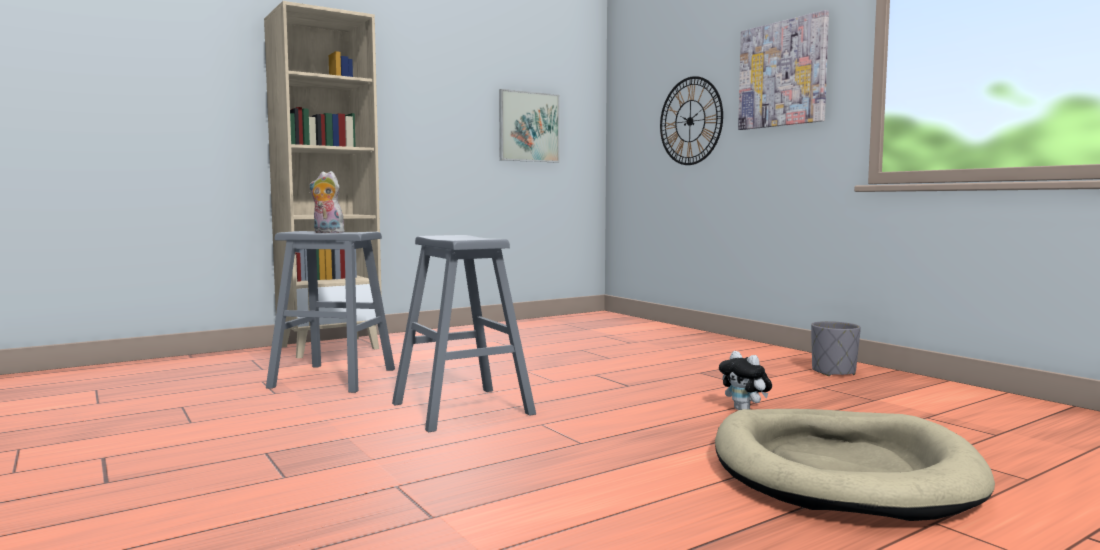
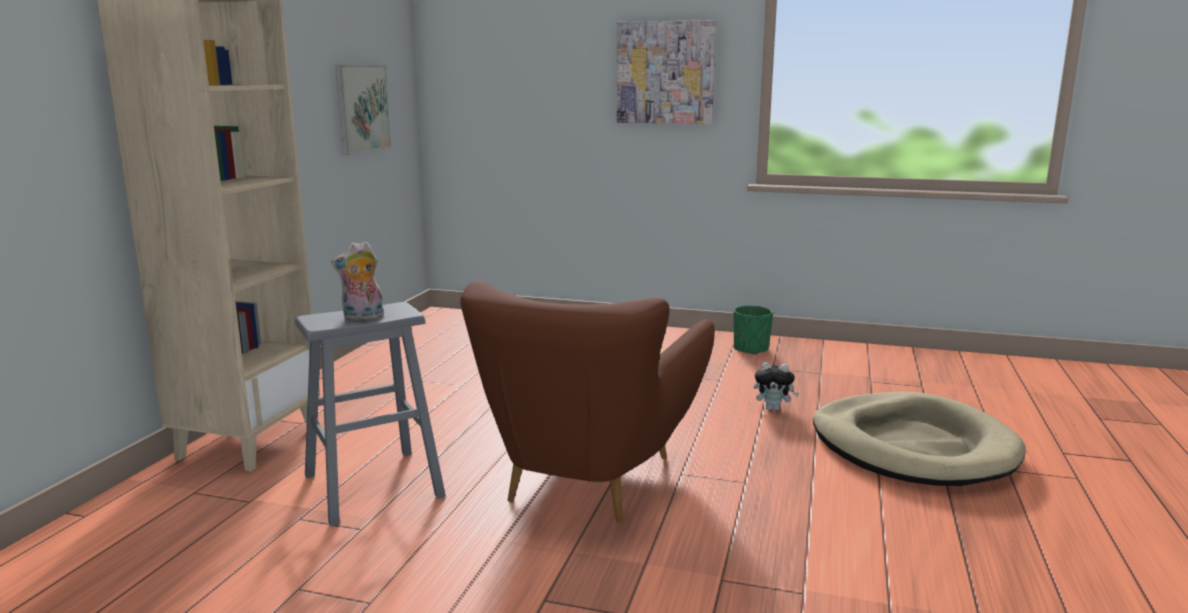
camera: 40 degrees left, 10 degrees up
(461, 408) = (587, 480): grey stool -> brown armchair
(690, 121) = (549, 105): wall clock -> none
(833, 372) = (751, 349): grey planter -> green planter

